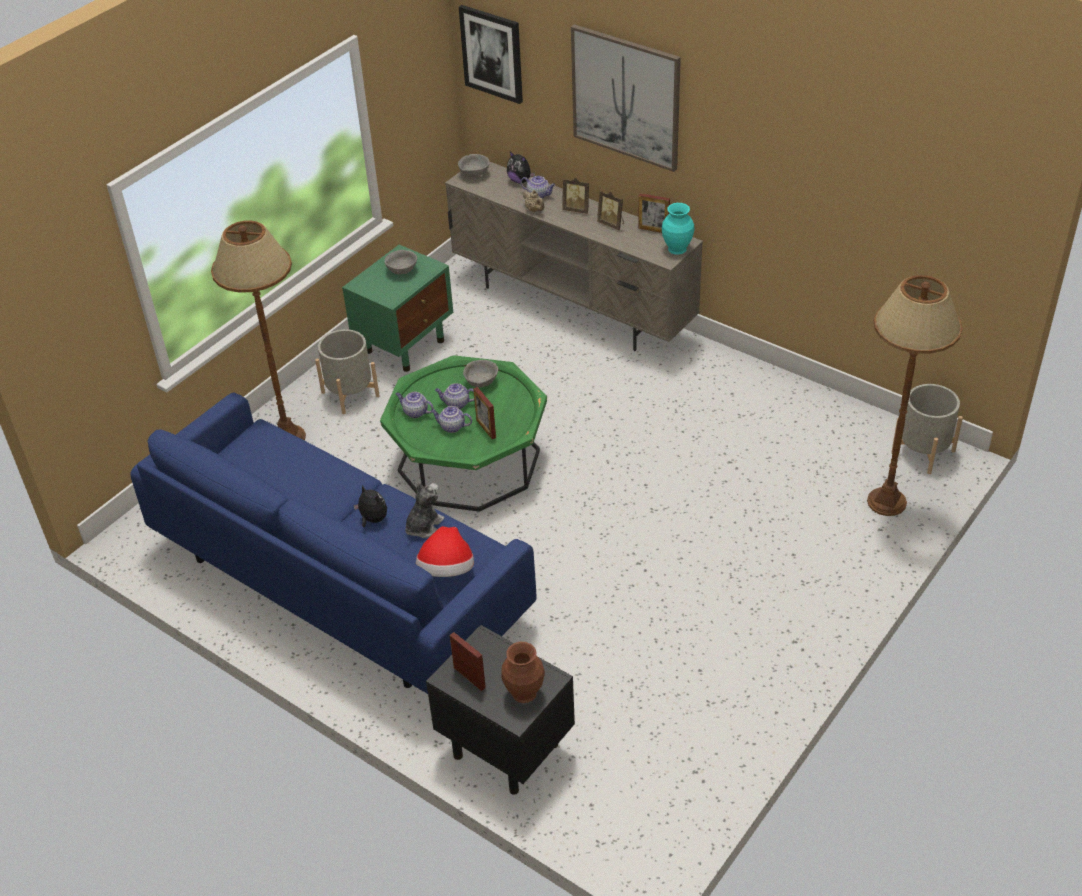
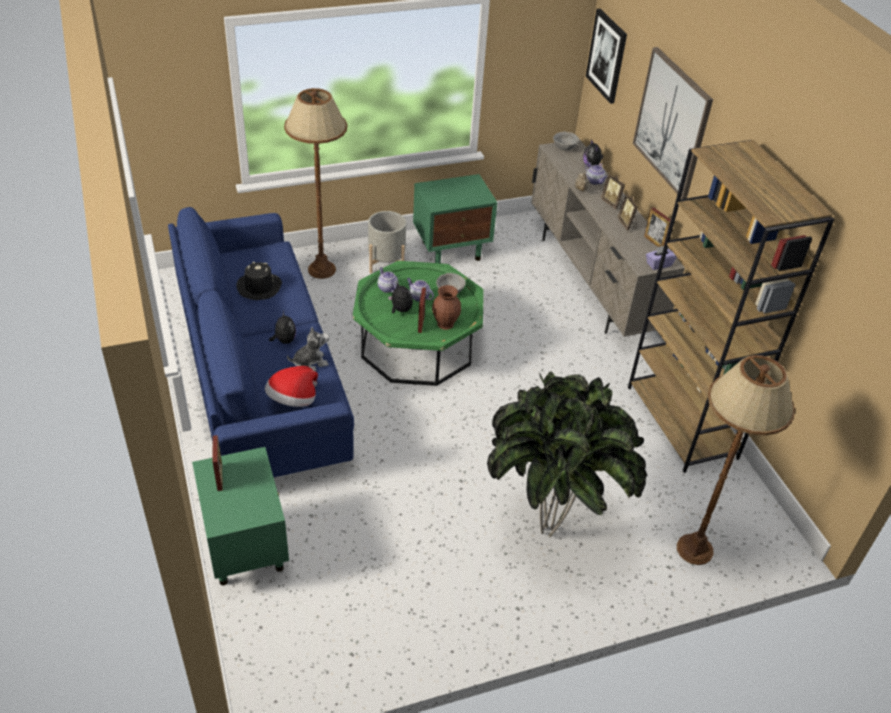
camera: 30 degrees right, 0 degrees up
(286, 482) = (259, 287): none -> black hat
(402, 271) = (462, 191): grey bowl -> none
(451, 427) = (400, 310): teapot -> plush toy
(504, 749) = (246, 550): black nightstand -> green nightstand
(525, 692) = (242, 510): brown vase -> brown vase (446, 324)
(677, 249) = (658, 264): turquoise vase -> purple tissue box
(758, 560) = (549, 531): none -> potted plant
(777, 397) = (682, 422): none -> brown bookcase
(923, 452) = (763, 529): grey planter -> none

